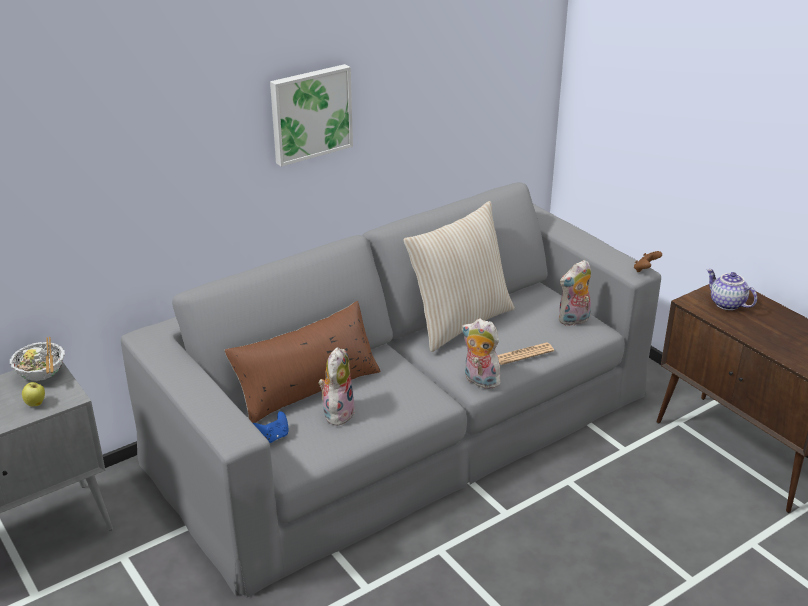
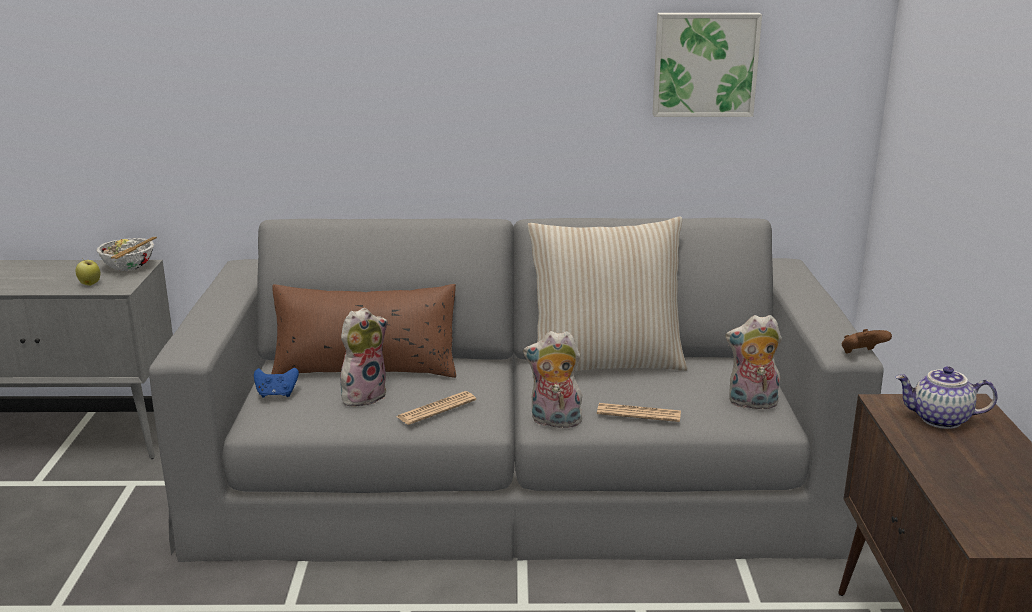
camera: 35 degrees right, 10 degrees down
(310, 113) = (483, 65): picture -> picture (704, 64)
(399, 402) = (436, 409): none -> newspaper
(479, 381) = (554, 422): plush toy -> plush toy turned 60 degrees counterclockwise
(726, 304) = (940, 420): teapot -> teapot turned 75 degrees counterclockwise

